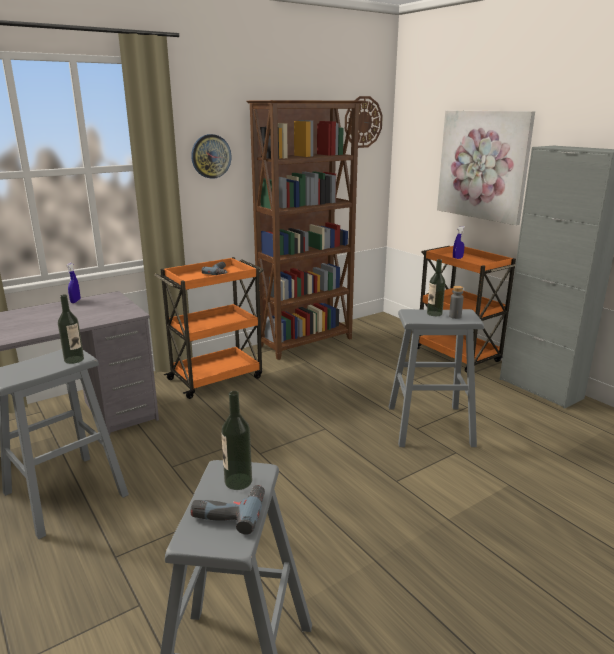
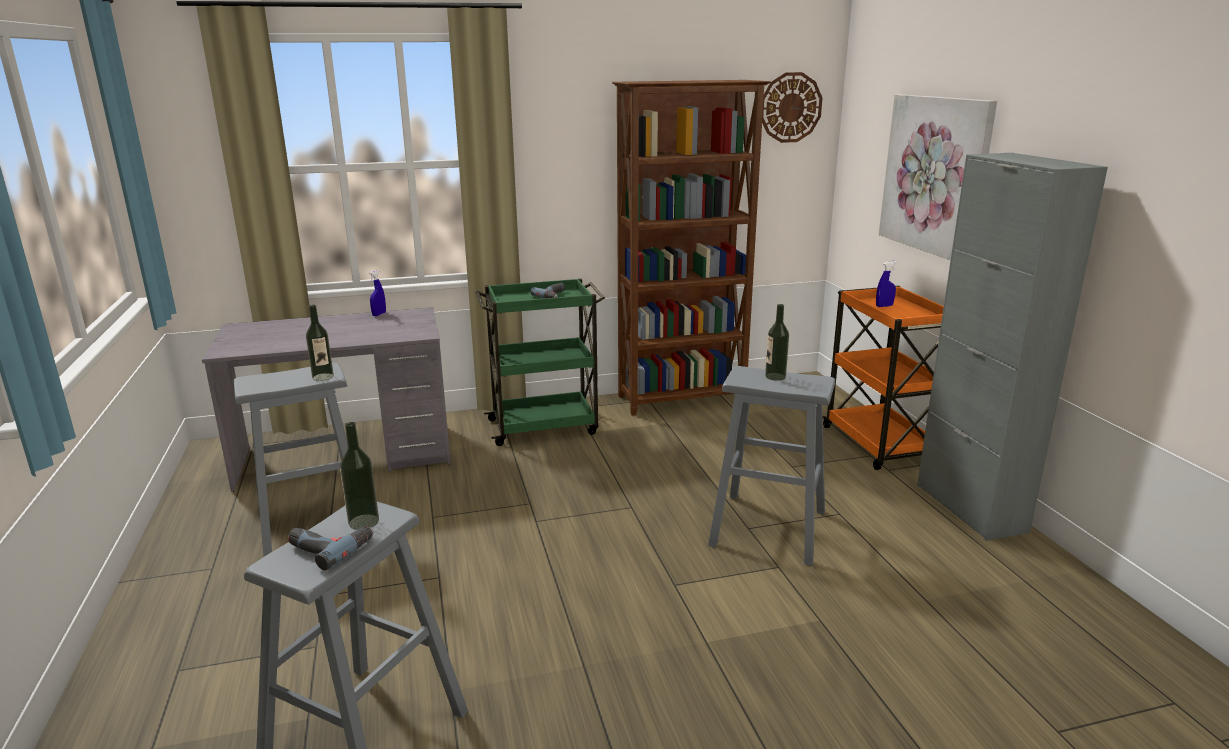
camera: 20 degrees right, 0 degrees up
(211, 156) = (564, 151): wall clock -> none
(217, 378) = (545, 426): orange cart -> green cart
(455, 316) = (798, 384): grey bottle -> none

